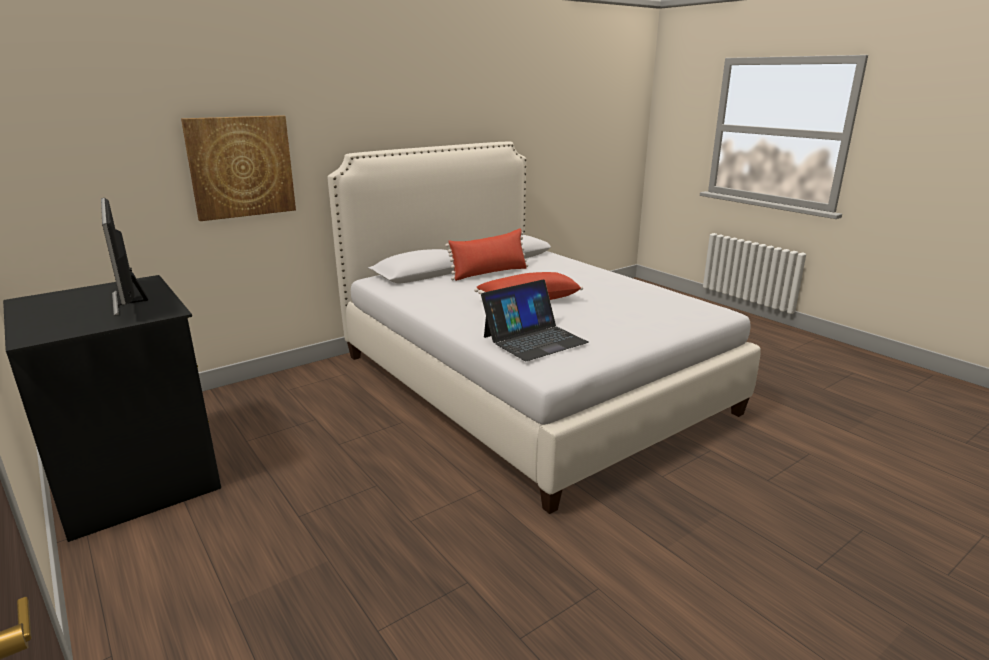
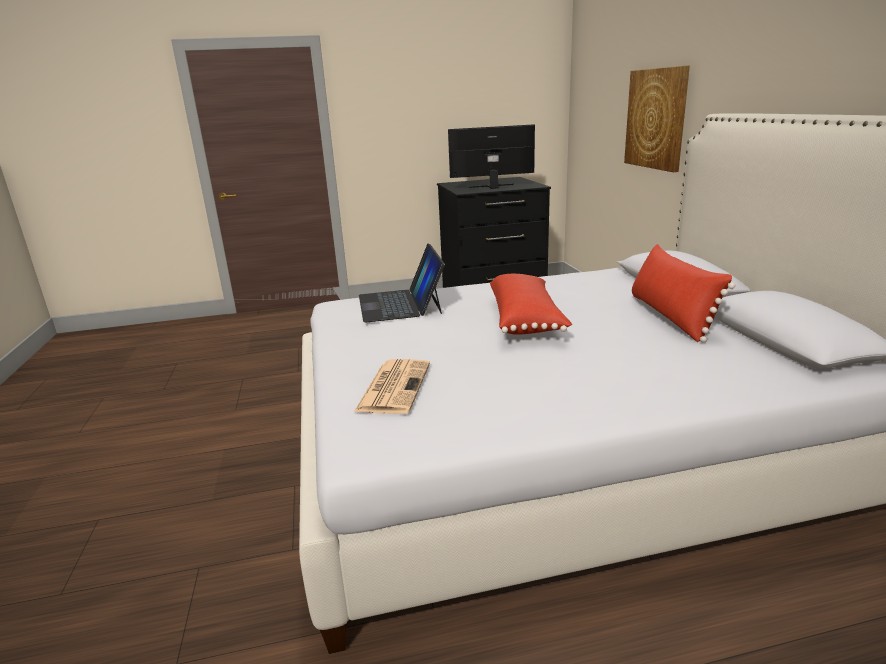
camera: 115 degrees right, 0 degrees up
(662, 316) = (394, 386): none -> newspaper

